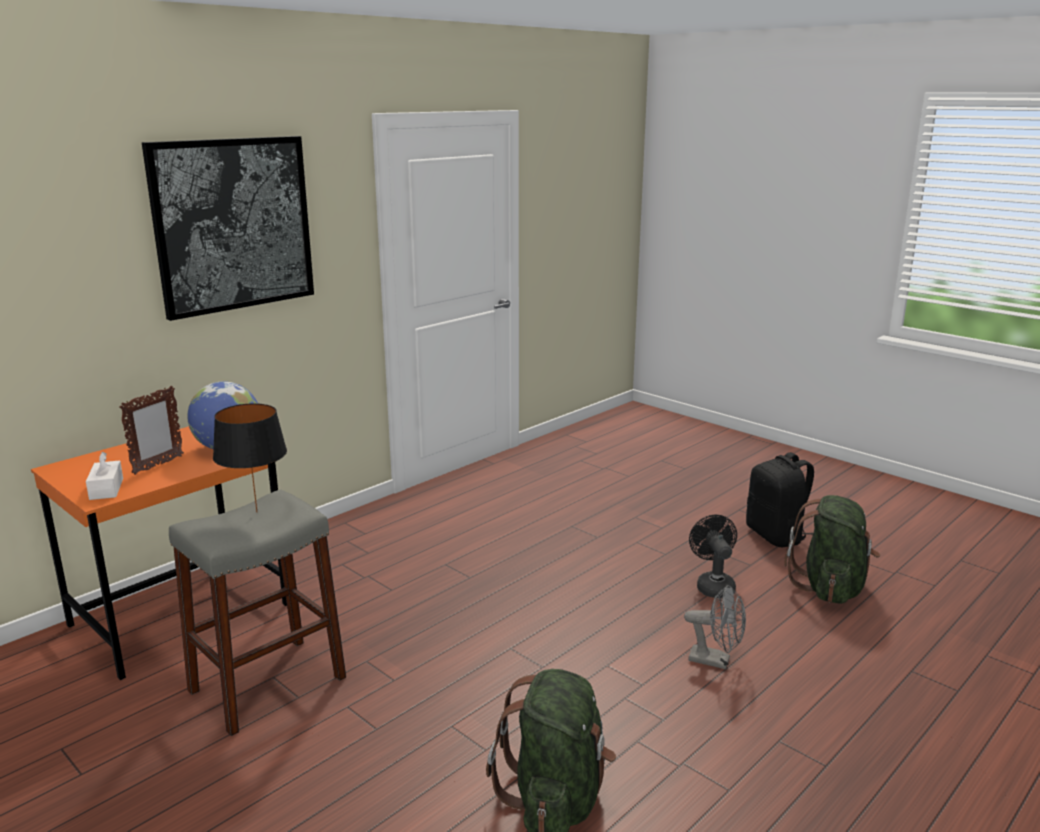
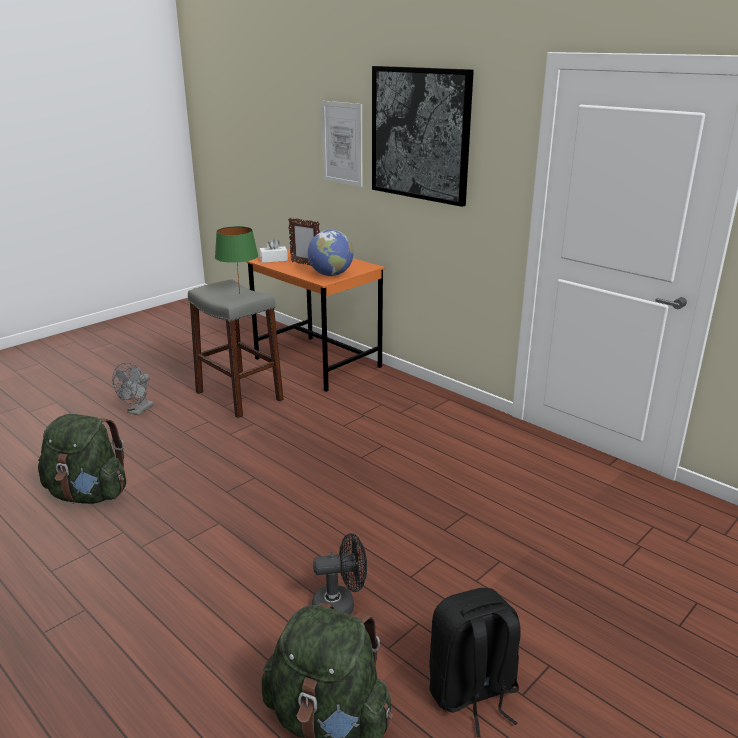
camera: 90 degrees right, 5 degrees up
(84, 270) = (342, 143): none -> picture
(257, 512) = (239, 293): black table lamp -> green table lamp
(716, 661) = (205, 587): grey fan -> grey fan (138, 411)

